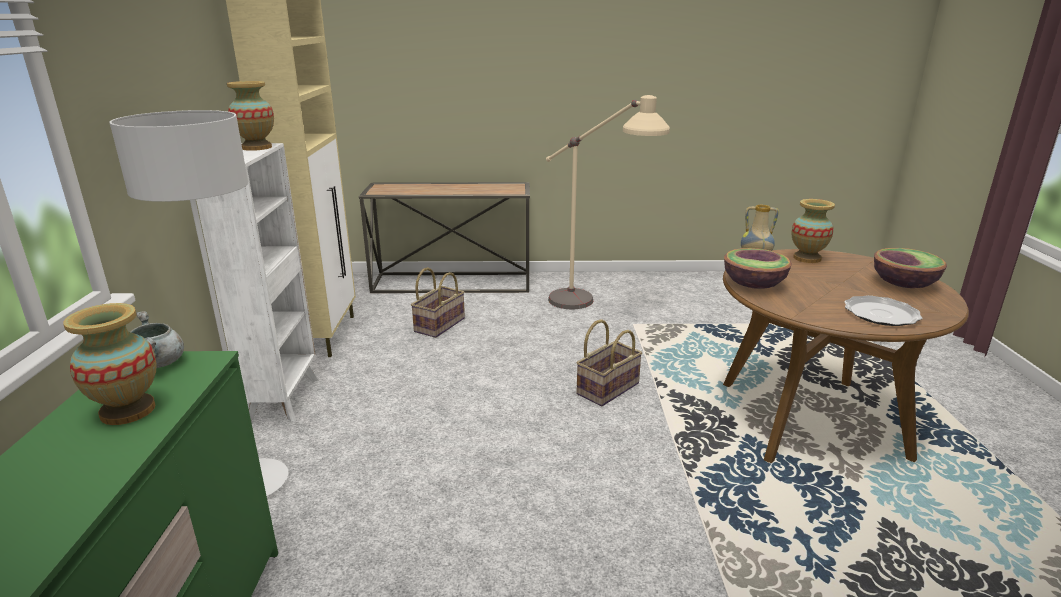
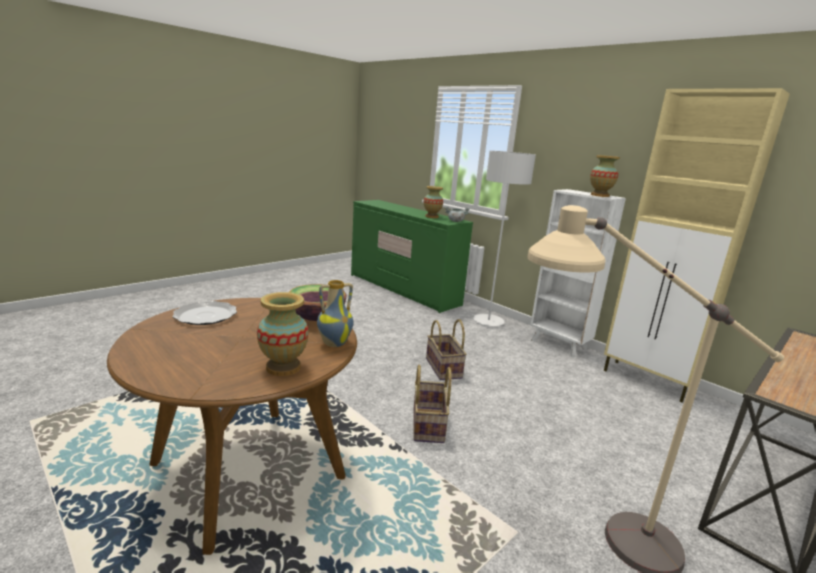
camera: 135 degrees right, 5 degrees down
(439, 324) = (630, 425): basket -> basket (444, 368)
(903, 284) = (171, 355): bowl -> none

